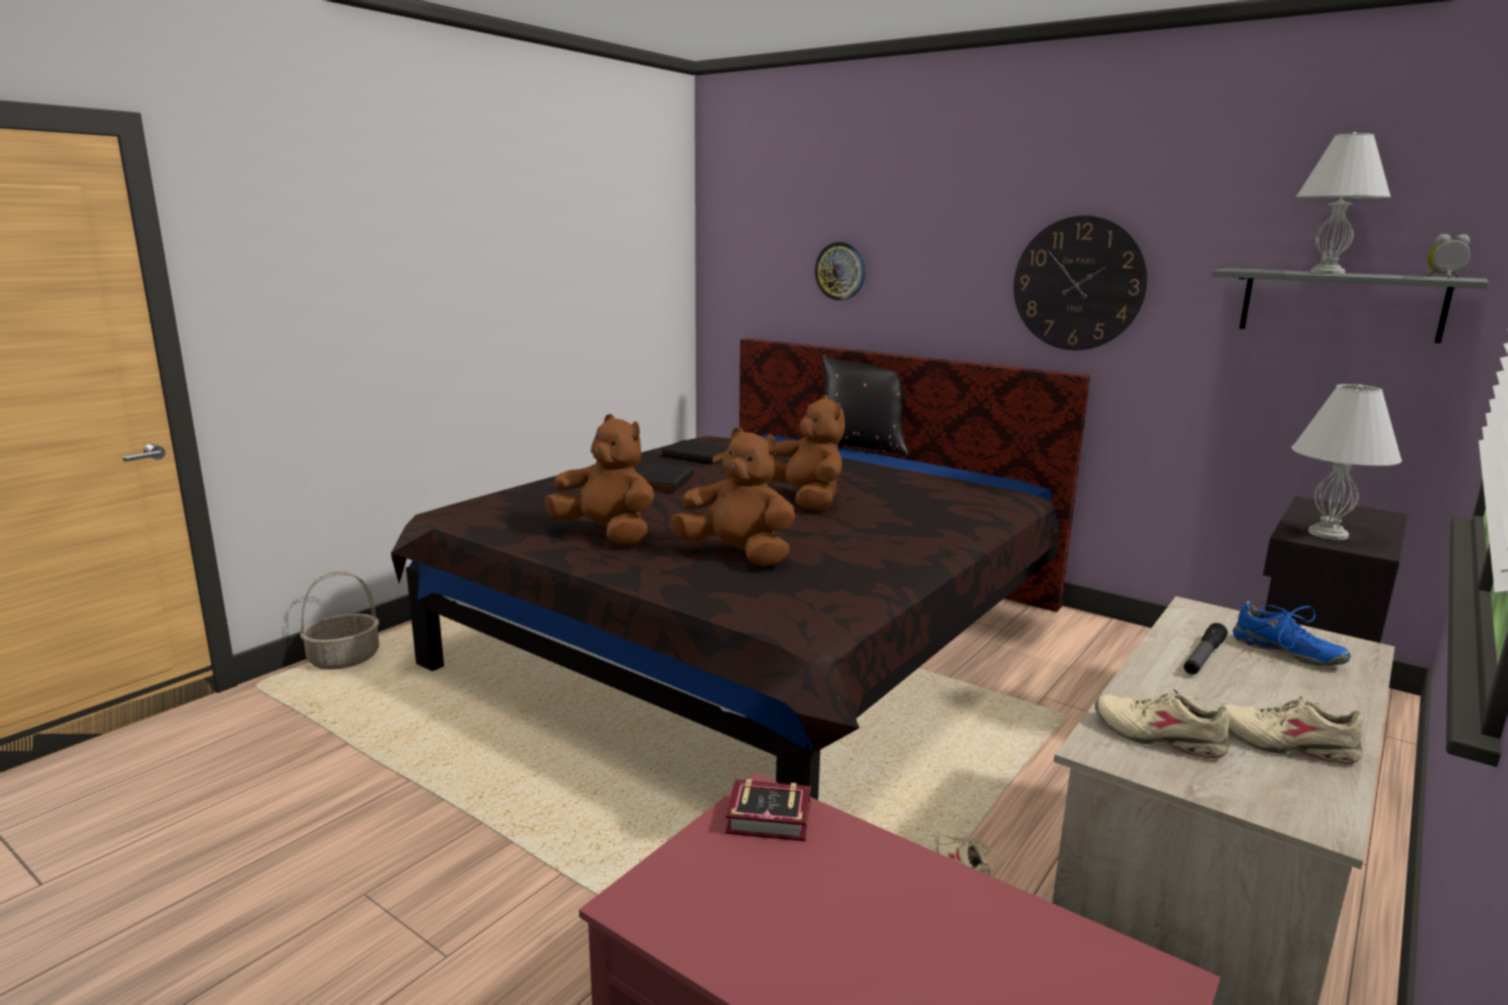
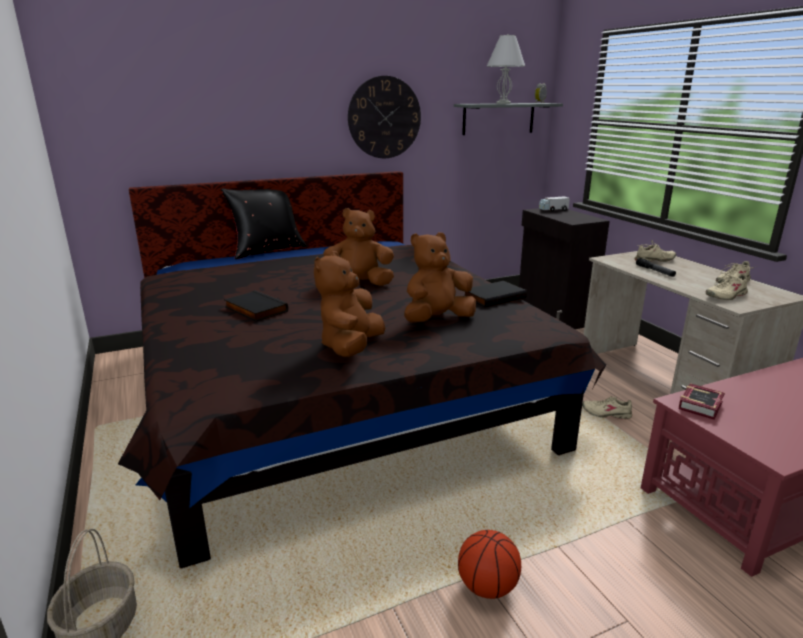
camera: 60 degrees left, 5 degrees up
(461, 832) = (487, 587): none -> basketball
(607, 534) = (351, 347): brown plush toy -> brown plush toy turned 45 degrees counterclockwise
(699, 456) = (209, 287): black book -> black book (493, 297)
(840, 271) = (213, 121): wall clock -> none
(1286, 652) = (654, 261): blue shoe -> beige shoe
(1328, 534) = (574, 218): white table lamp -> none
(1355, 514) = (553, 210): none -> toy truck

